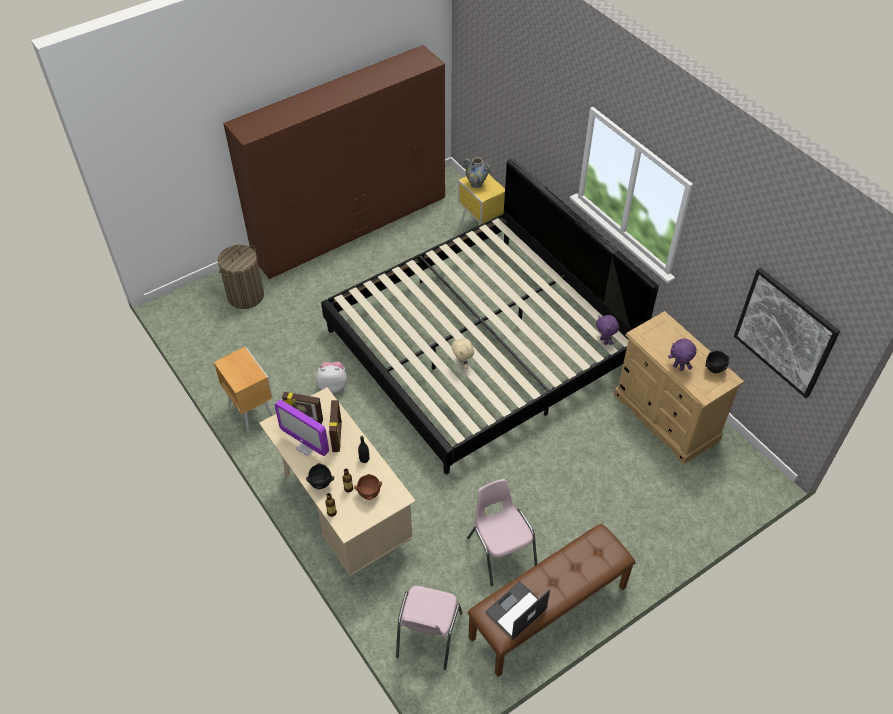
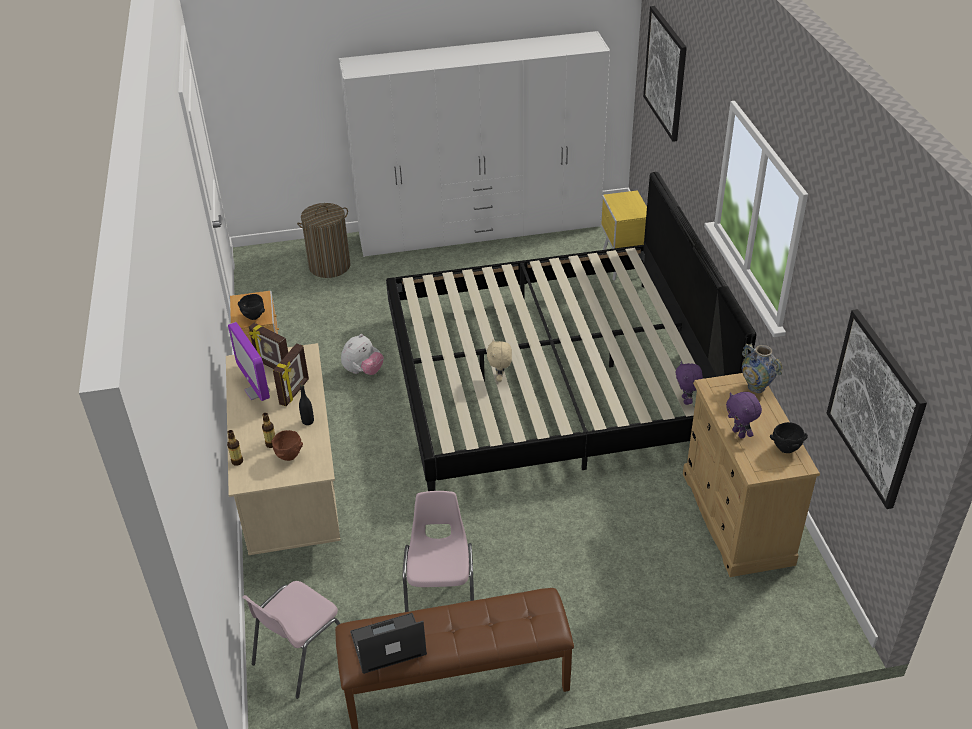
camera: 25 degrees right, 10 degrees down
(321, 484) = (245, 431): black bowl -> black bowl (254, 317)
(333, 385) = (363, 371): plush toy -> plush toy turned 105 degrees clockwise
(351, 227) = (480, 230): brown wardrobe -> white wardrobe
(476, 184) = (620, 203): vase -> vase (756, 387)
(496, 74) = (665, 73): none -> picture

